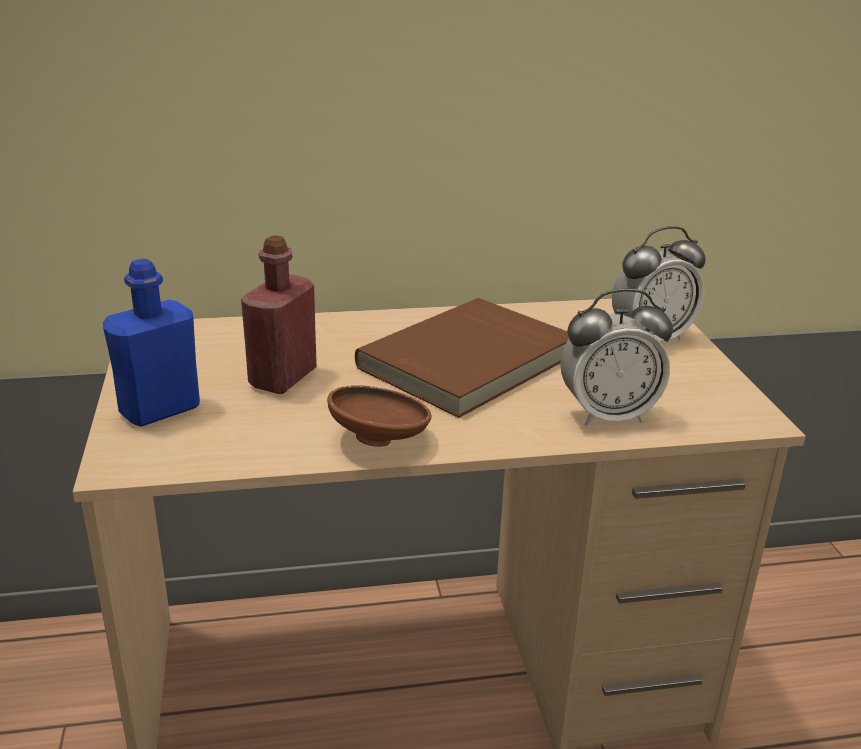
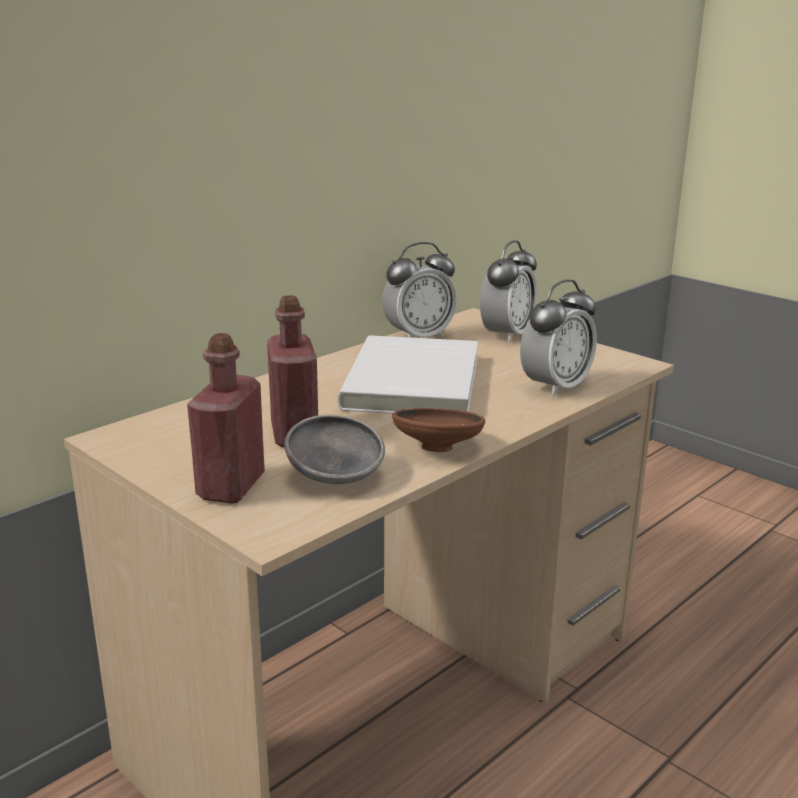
camera: 35 degrees left, 5 degrees down
(160, 410) = (231, 486): blue bottle -> red bottle
(246, 435) = (335, 478): none -> grey bowl
(471, 362) = (416, 382): brown book -> white book
(552, 313) = (418, 337): none -> alarm clock

